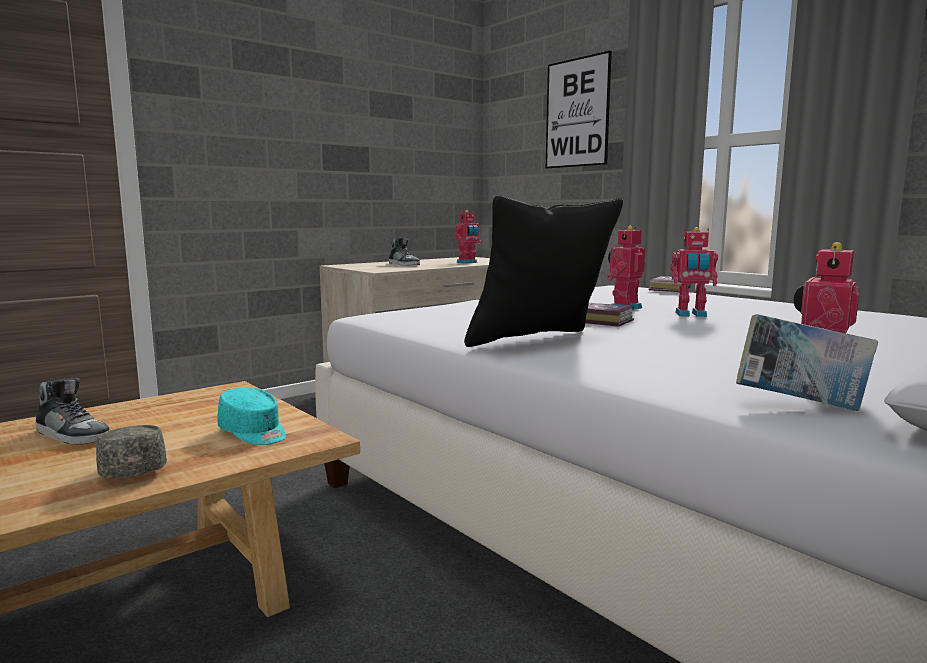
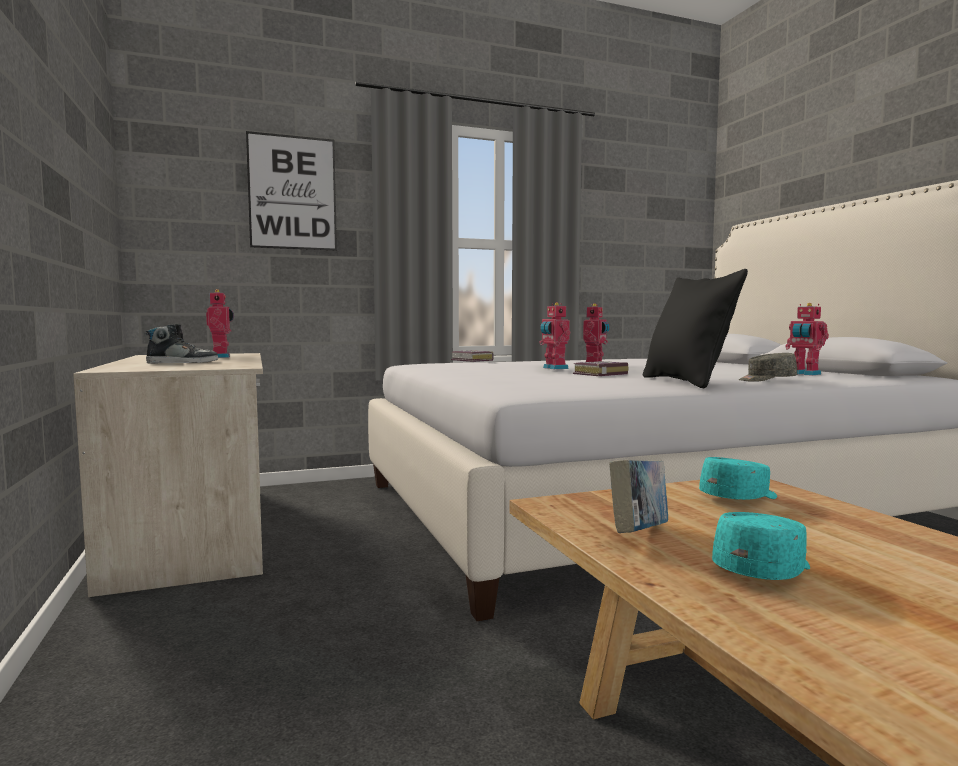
camera: 70 degrees left, 5 degrees down
(73, 435) = (764, 569): shoe -> turquoise cap
(132, 468) = (870, 535): grey cap -> grey cap (766, 380)
(800, 406) = (846, 377): book -> book (639, 534)

